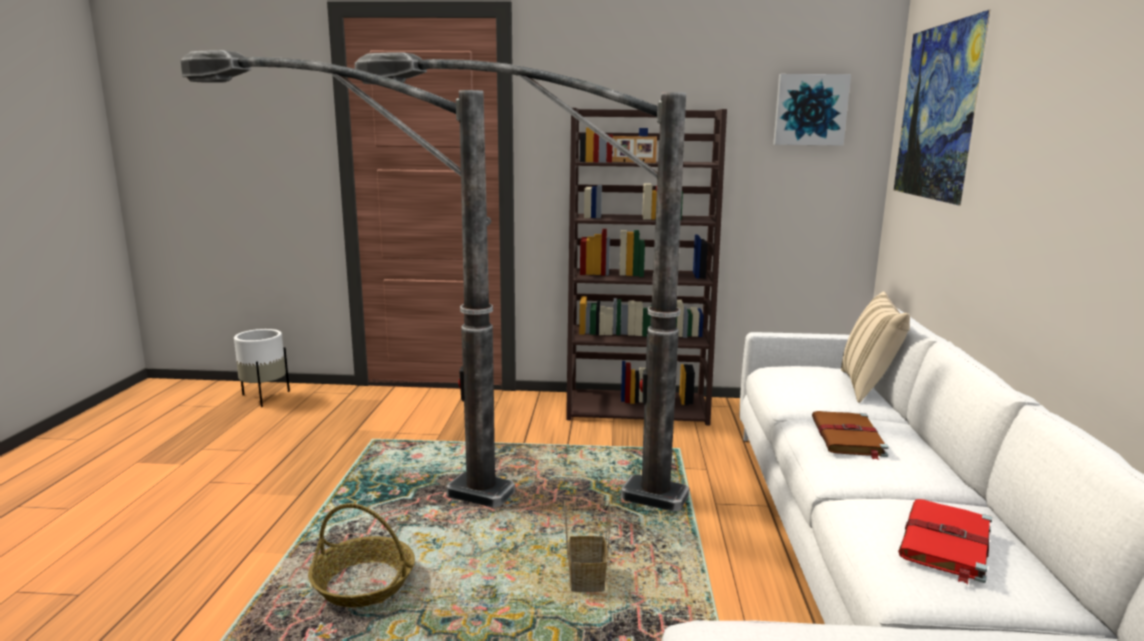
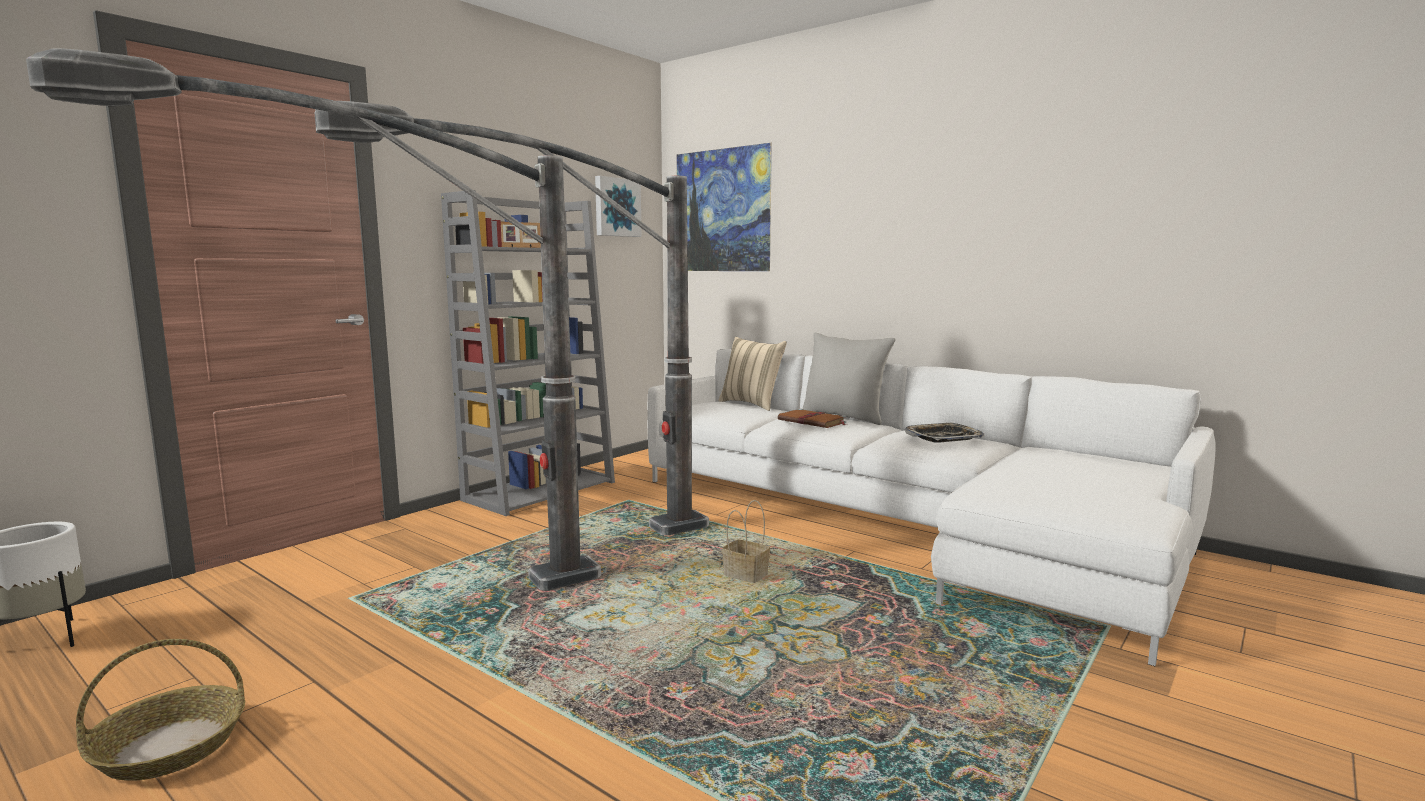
camera: 55 degrees left, 5 degrees down
(363, 583) = (628, 657): basket -> basket (169, 748)
(638, 407) = (541, 490): brown bookcase -> grey bookcase
(927, 450) = (844, 418): none -> grey pillow
(945, 543) = (943, 438): red book -> tray

